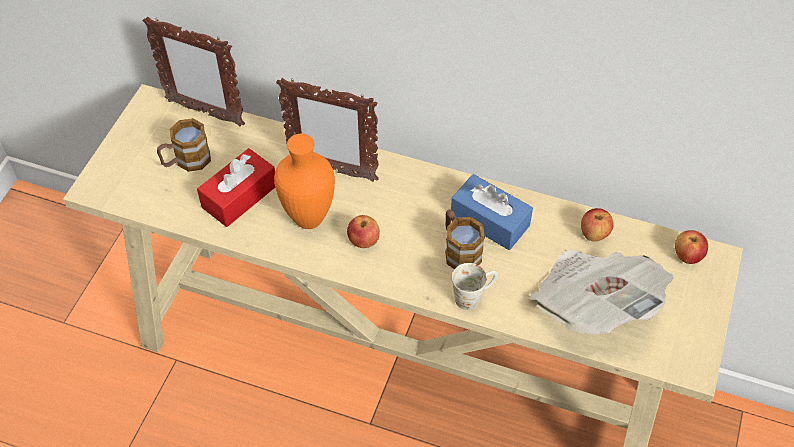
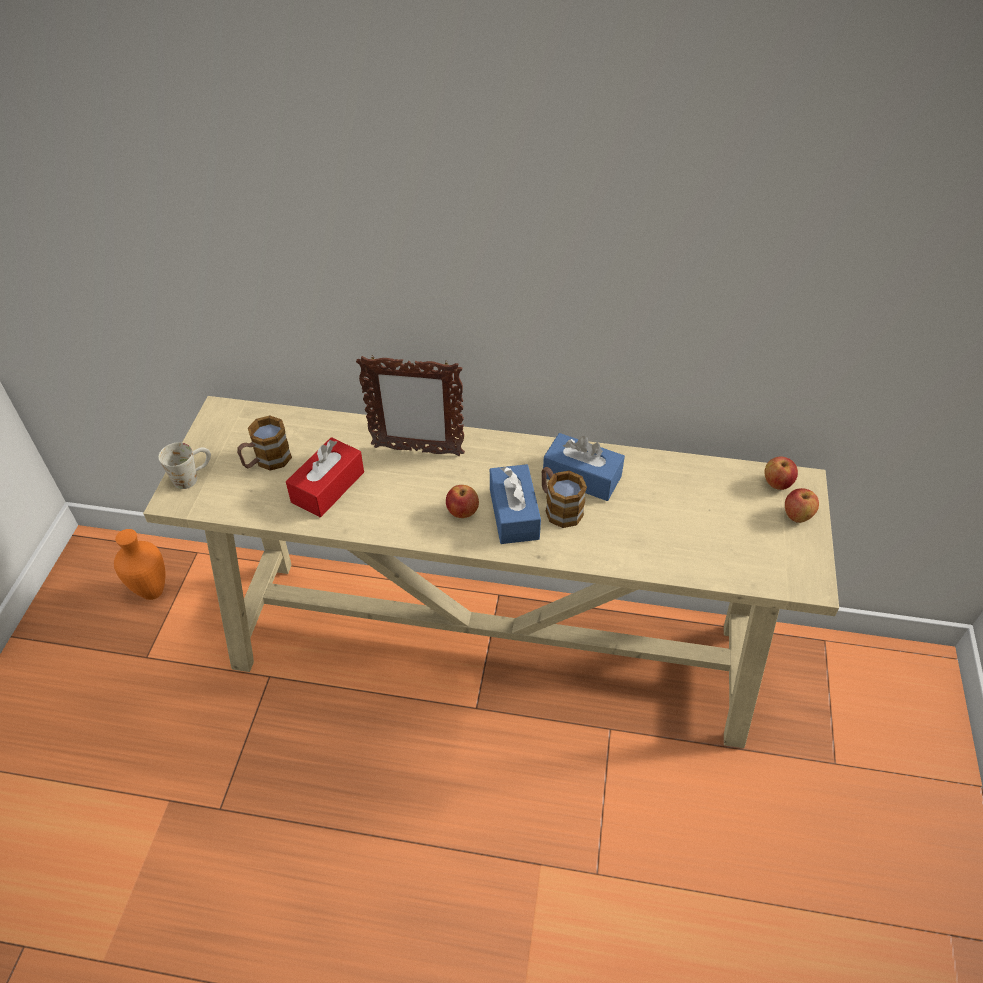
camera: 10 degrees left, 5 degrees down
(204, 112) = (277, 414): picture frame -> none
(310, 217) = (403, 497): orange vase -> orange vase (153, 590)
(413, 250) = (514, 514): none -> blue tissue box
(474, 296) = (584, 548): white mug -> white mug (192, 476)
(593, 305) = (701, 540): newspaper -> none
(594, 234) = (684, 475): apple -> apple (797, 515)

